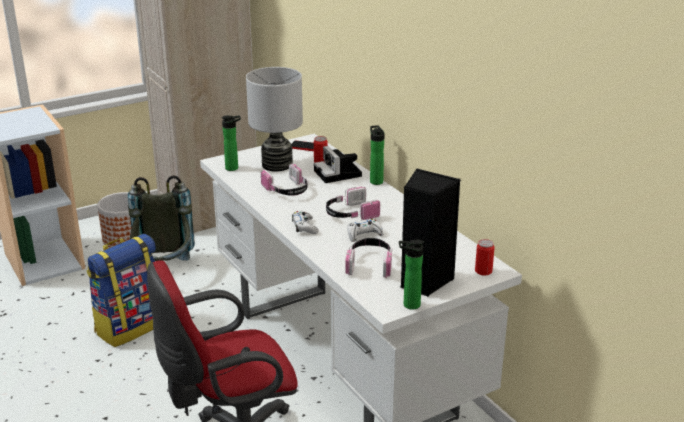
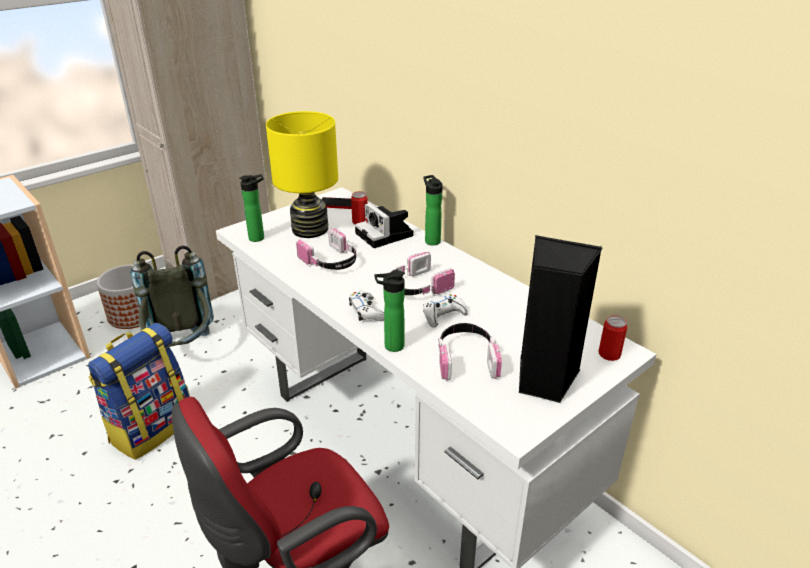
camera: 10 degrees left, 5 degrees up
(277, 165) = (310, 229): grey table lamp -> yellow table lamp
(409, 305) = (541, 420): bottle -> bottle (391, 346)

